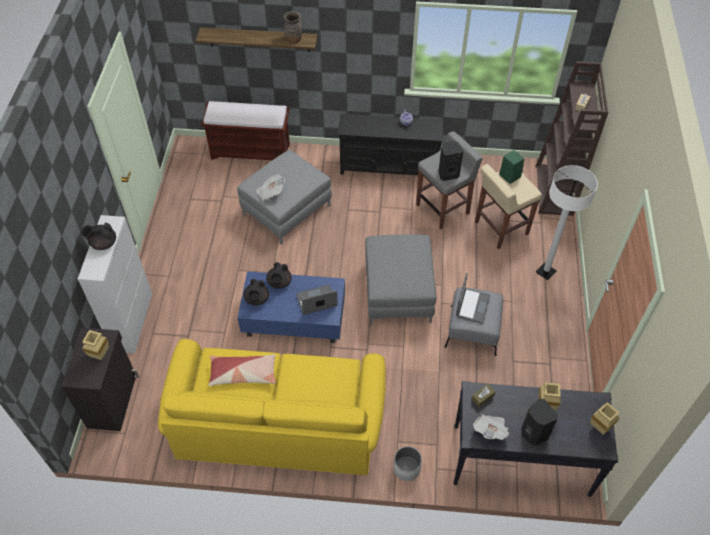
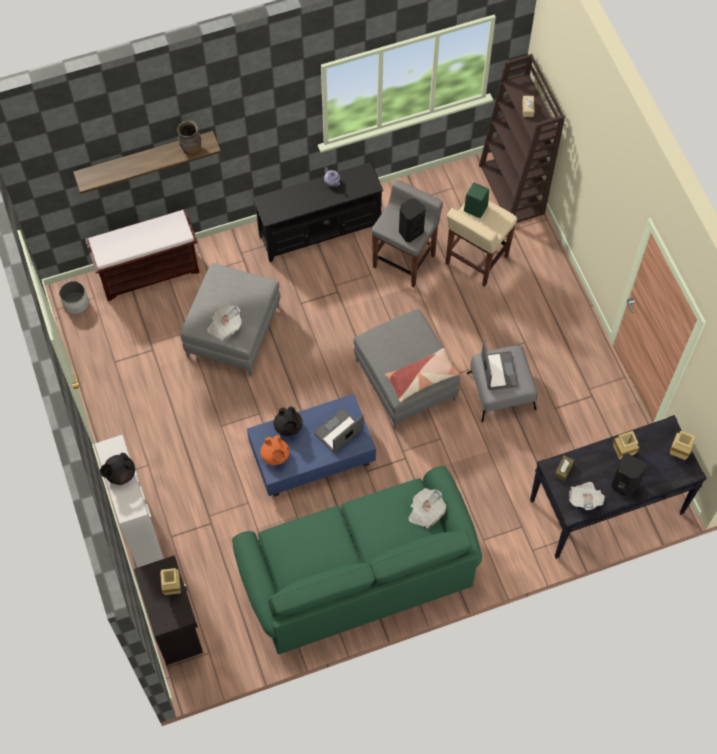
camera: 25 degrees left, 10 degrees up
(243, 373) = (316, 542): pillow -> pillow (422, 378)
(256, 299) = (275, 456): black teapot -> orange teapot
(278, 423) = (358, 573): yellow sofa -> green sofa
(347, 387) = (425, 512): none -> newspaper
(406, 468) = (504, 563): white planter -> white planter (76, 303)
(545, 272) = (544, 293): white floor lamp -> none

